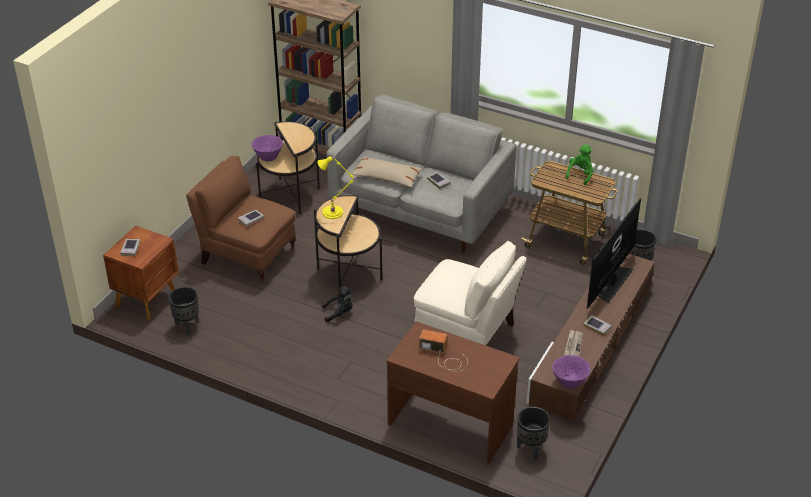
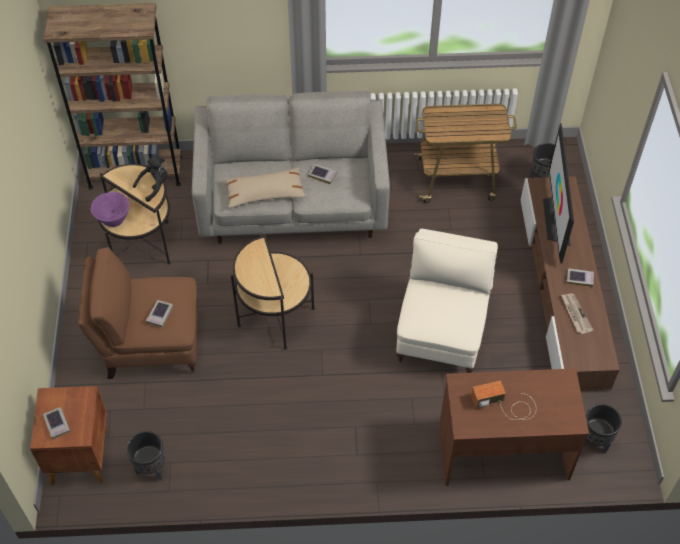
camera: 30 degrees left, 15 degrees up
(334, 212) = (256, 269): yellow table lamp -> none
(339, 313) = (301, 371): black plush toy -> black plush toy (154, 186)
(467, 332) = (442, 333): beige armchair -> beige armchair turned 75 degrees counterclockwise
(569, 383) = (601, 358): purple bowl -> none
(580, 174) = (466, 111): green plush toy -> none

